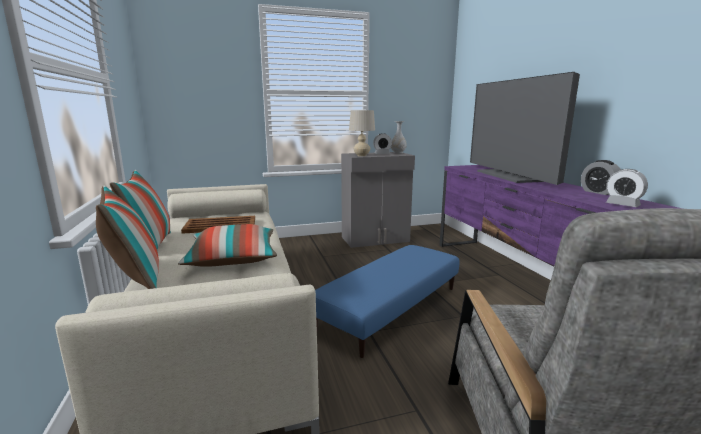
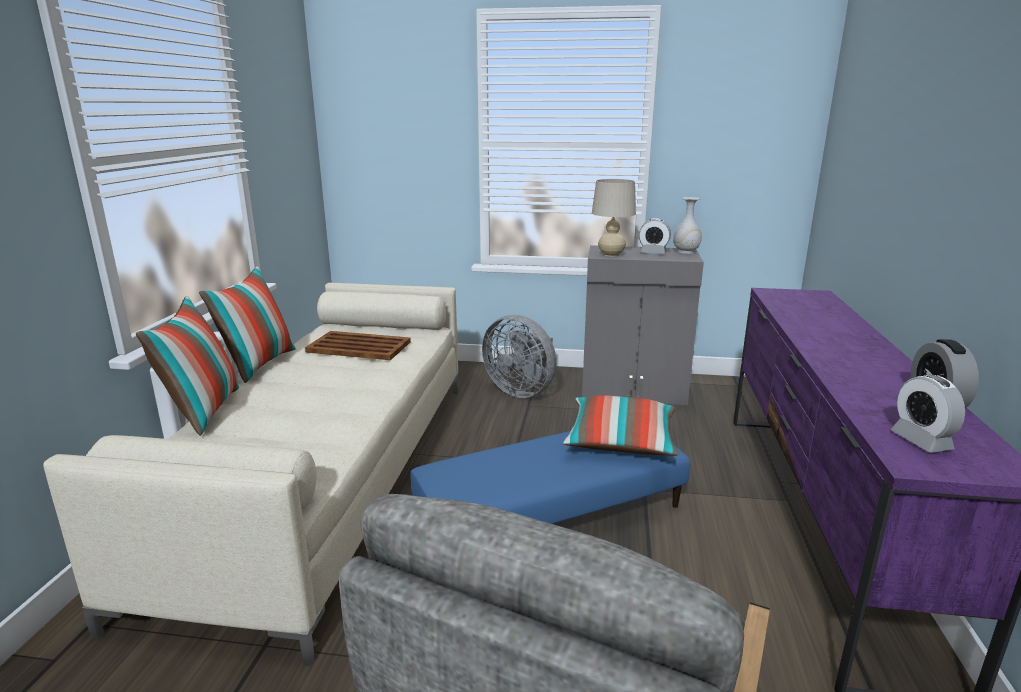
camera: 25 degrees right, 5 degrees up
(233, 259) = (321, 404): pillow -> pillow (620, 441)
(311, 249) = (522, 391): none -> grey fan
(511, 176) = (833, 330): television -> none

